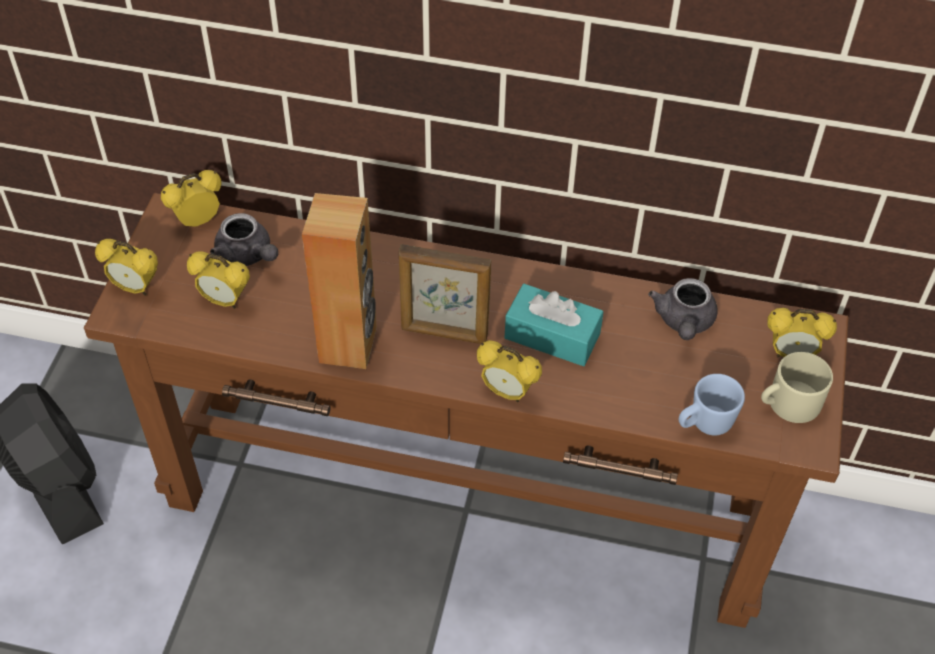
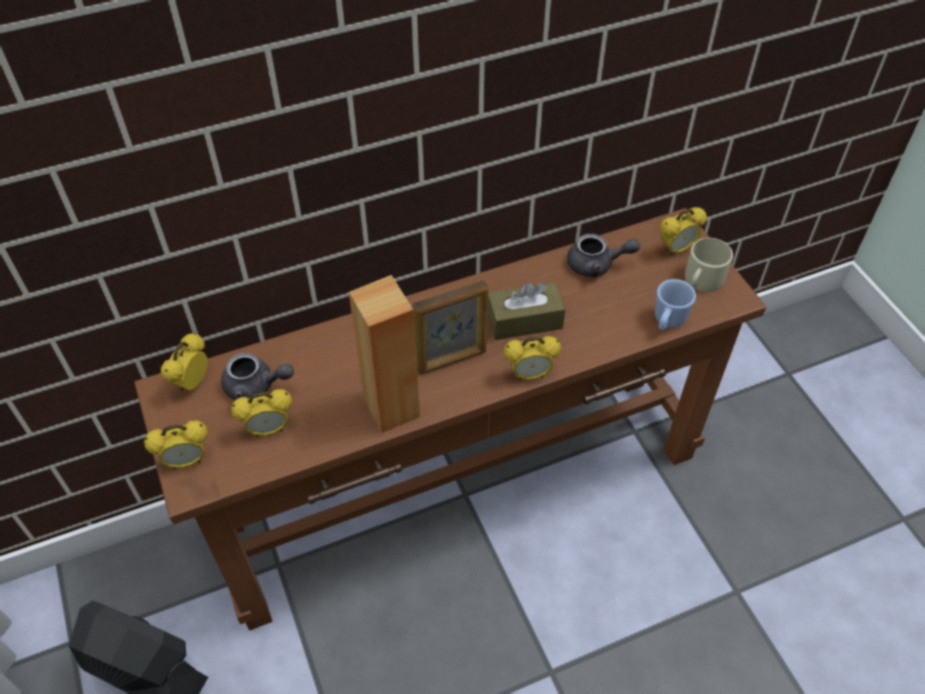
camera: 35 degrees left, 0 degrees up
(552, 336) = (524, 320): turquoise tissue box -> brown tissue box
(683, 322) = (597, 265): grey teapot -> grey teapot turned 60 degrees counterclockwise

